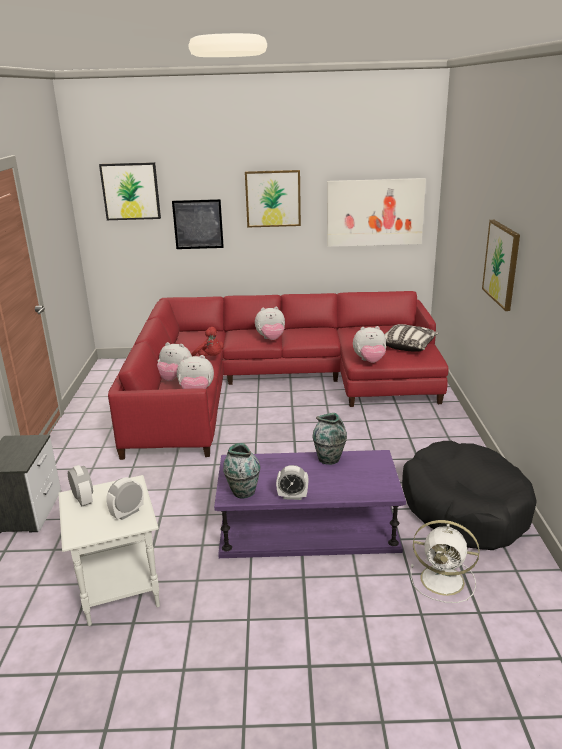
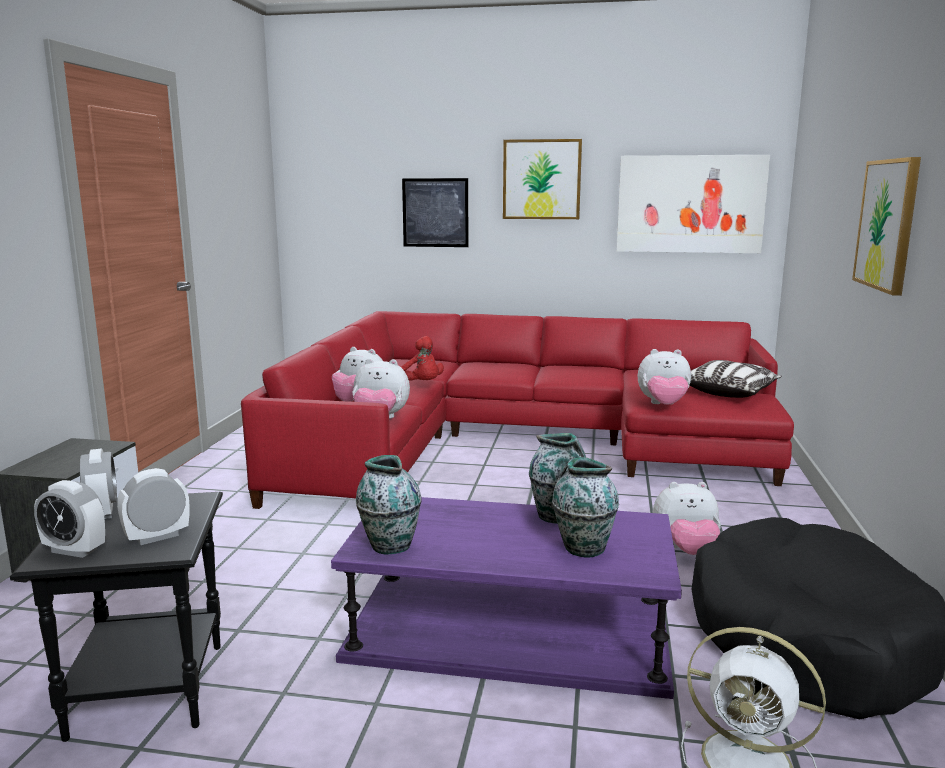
camera: 10 degrees right, 10 degrees down
(119, 589) = (149, 688): white side table -> black side table
(130, 191) = (349, 164): picture -> none
(271, 339) = (519, 373): plush toy -> plush toy (685, 550)
(292, 496) = (472, 561): alarm clock -> alarm clock (74, 550)
(349, 480) = (583, 548): none -> vase

